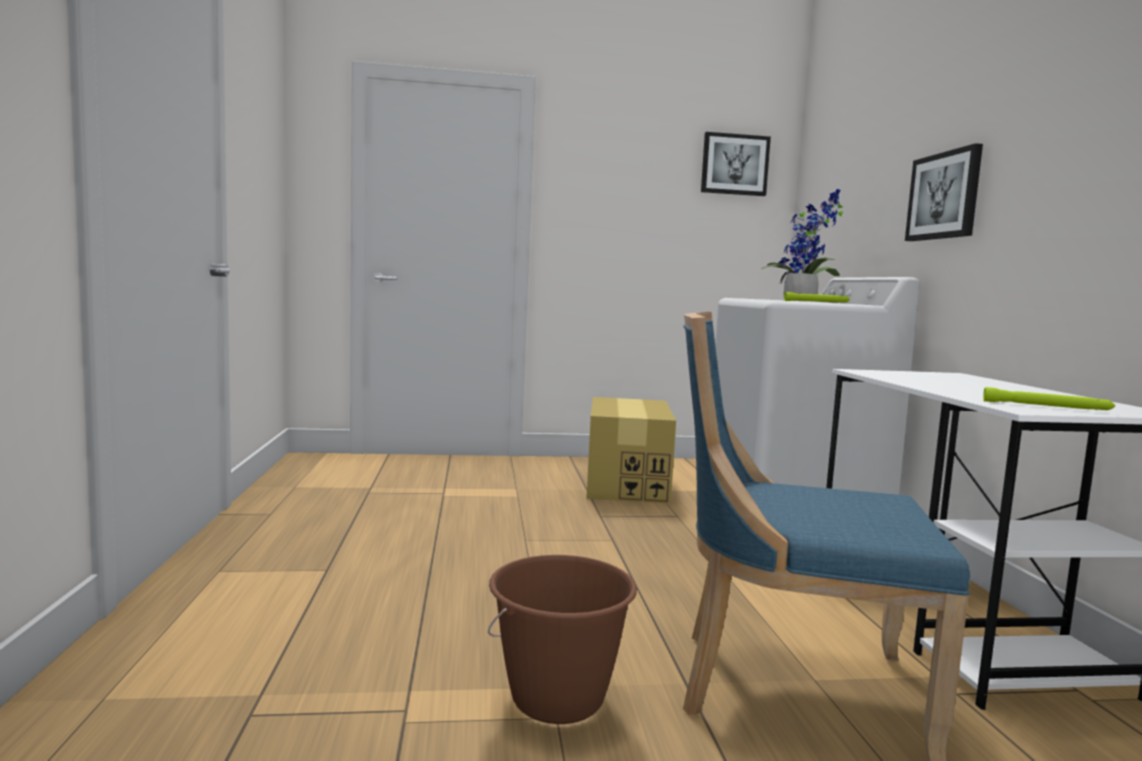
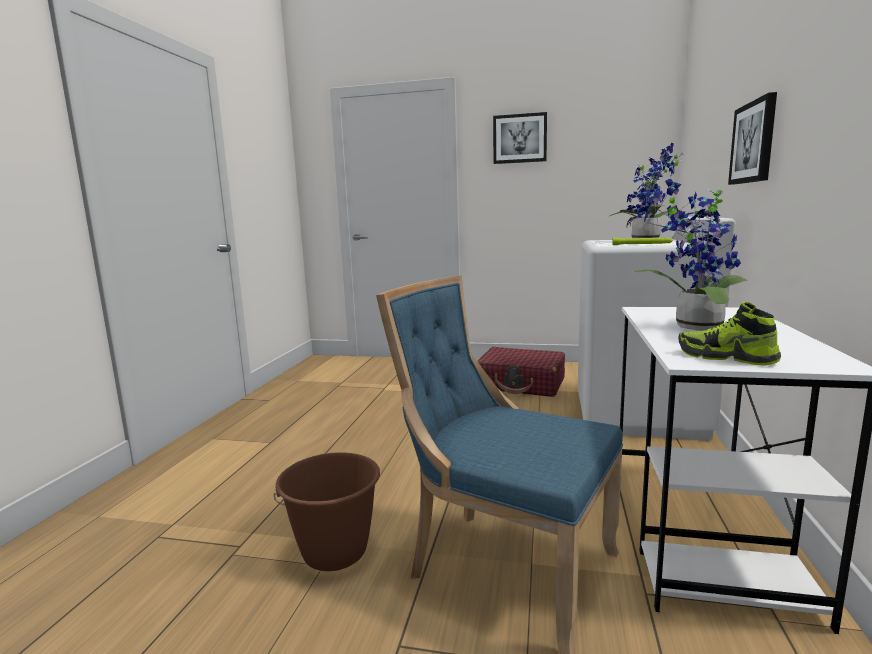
camera: 20 degrees right, 5 degrees up
(626, 483) = (521, 384): cardboard box -> red suitcase
(734, 164) = (621, 123): picture -> picture (519, 138)
(952, 385) = (692, 327): none -> potted plant
(1046, 406) = (726, 357): green flashlight -> shoe

